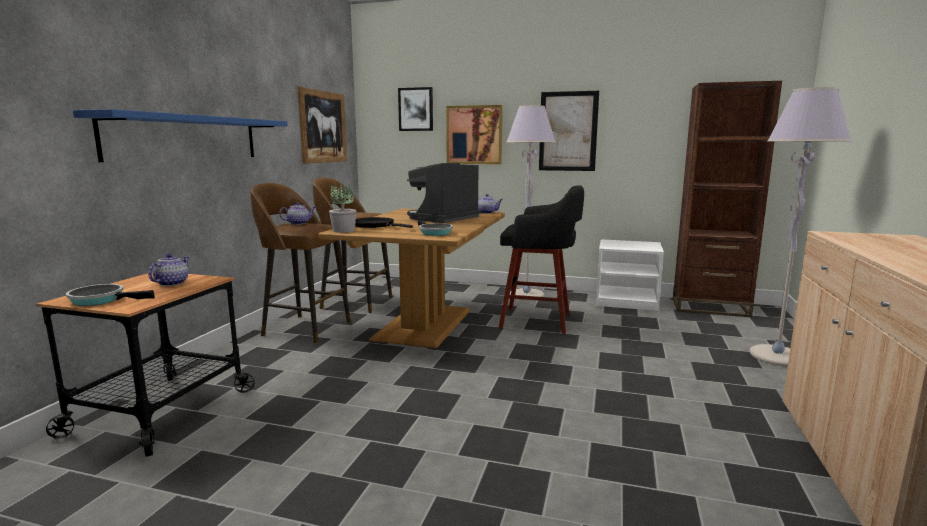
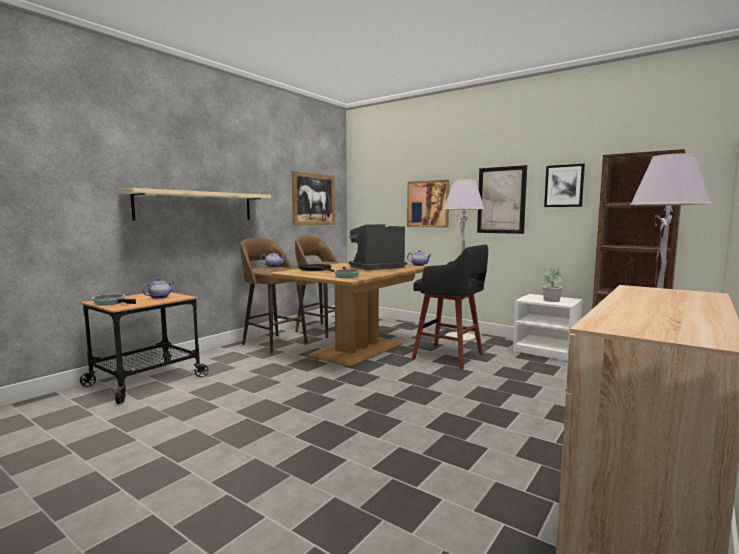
camera: 20 degrees right, 5 degrees down
(186, 138) = (196, 206): blue shelf -> beige shelf
(343, 230) = (289, 271): potted plant -> potted plant (551, 300)
(416, 109) = (387, 185): picture -> picture (564, 186)

